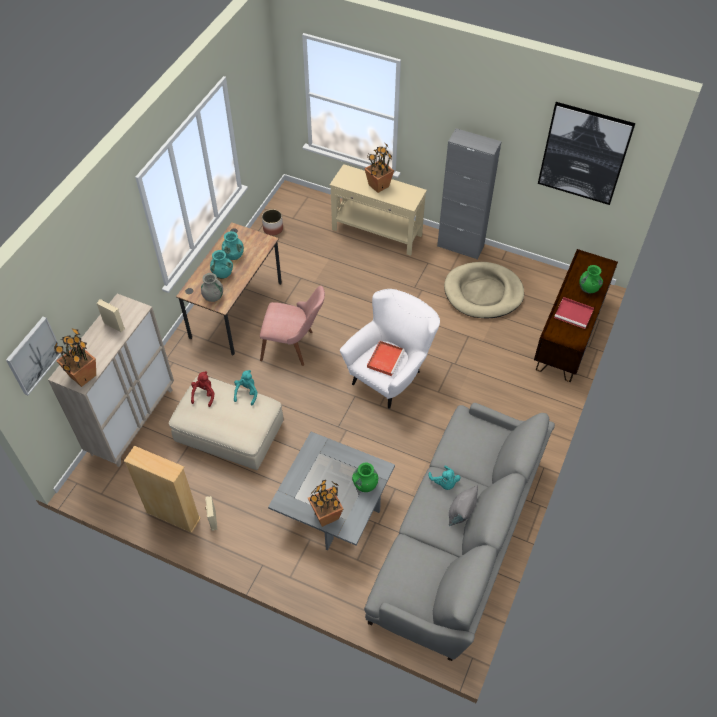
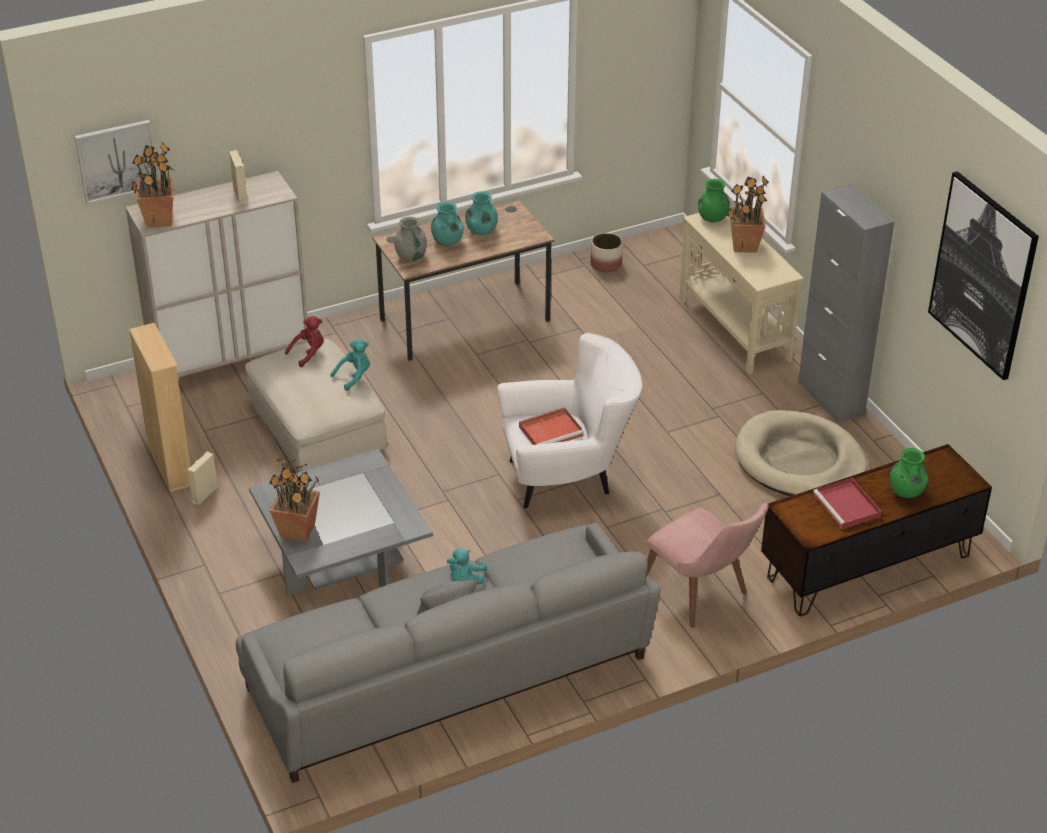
camera: 40 degrees right, 15 degrees down
(294, 346) = (488, 388): pink chair -> pink chair (702, 596)
(365, 484) = (375, 530): green vase -> green vase (712, 218)

